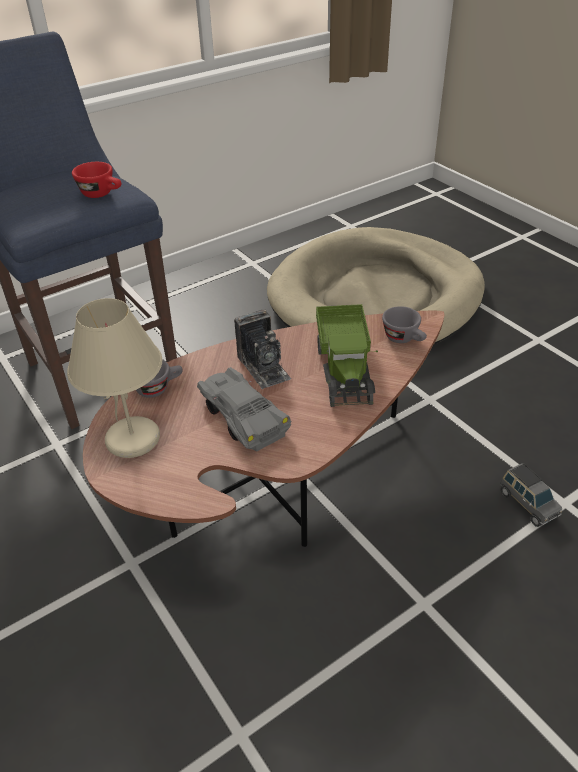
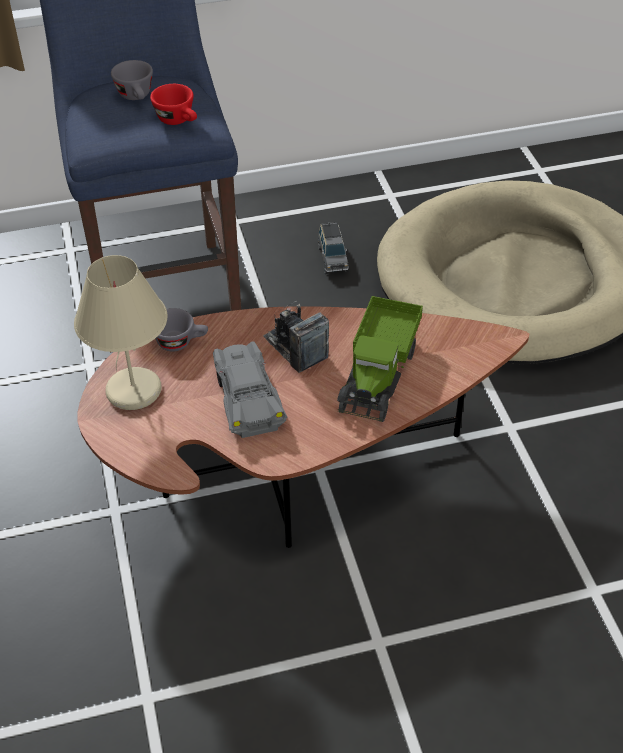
camera: 20 degrees right, 5 degrees up
(263, 367) = (296, 348): camera -> camera turned 150 degrees clockwise
(404, 339) = (464, 356): grey cup -> grey cup (137, 97)
(527, 504) = (550, 578): grey toy car -> grey toy car (332, 258)

